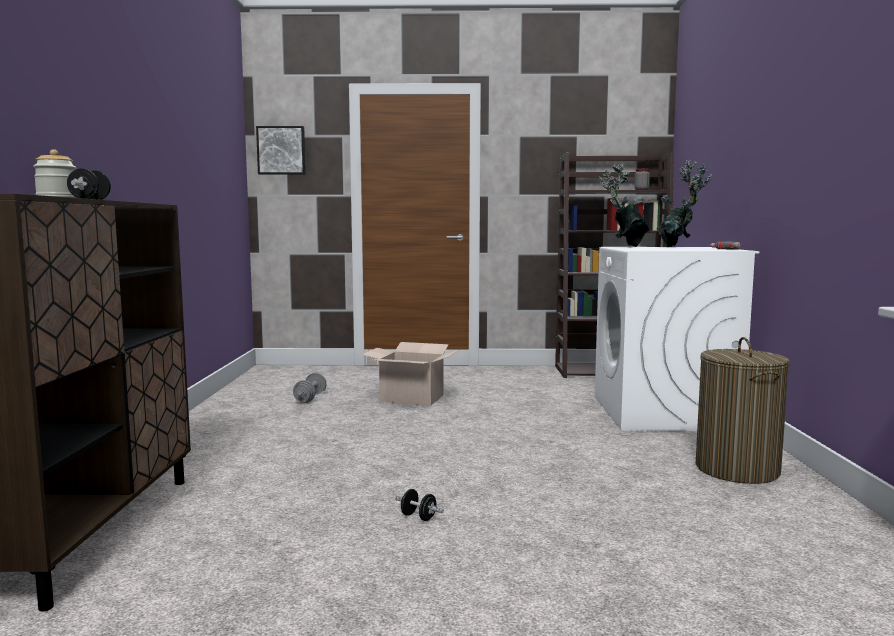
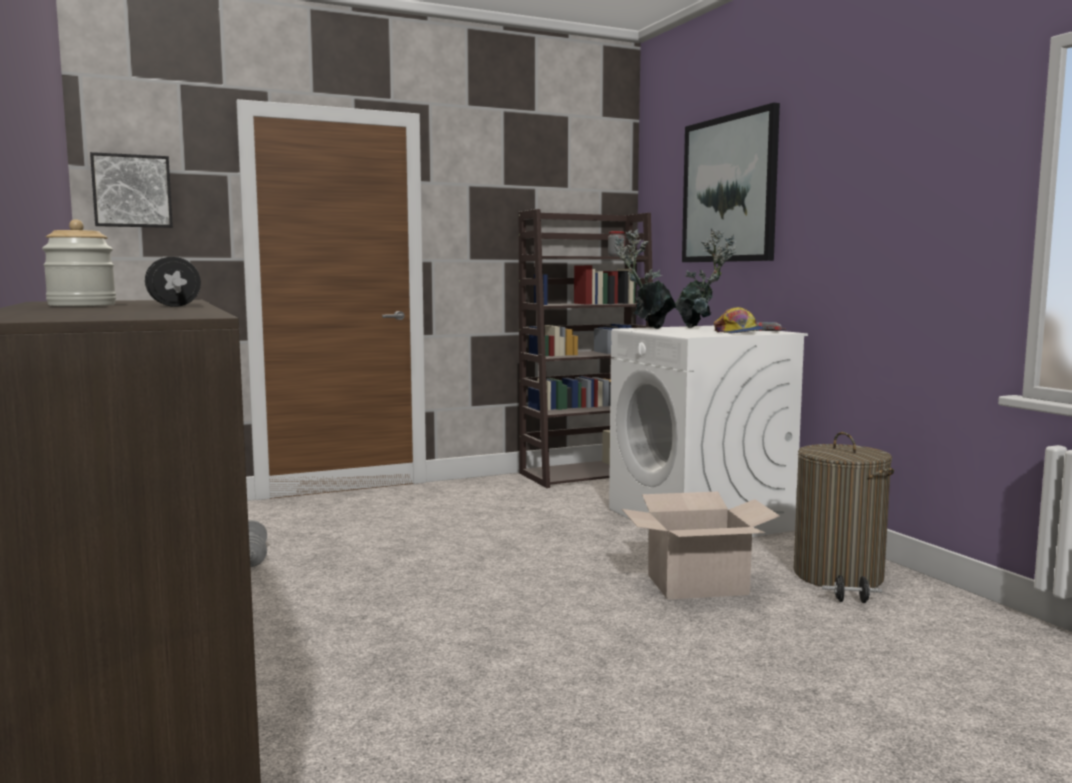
camera: 25 degrees left, 0 degrees up
(412, 398) = (396, 539): cardboard box -> cardboard box (697, 584)
(418, 517) = (597, 702): black dumbbell -> black dumbbell (851, 601)
(693, 249) = (738, 332): none -> cap
(722, 125) = (729, 189): none -> picture

